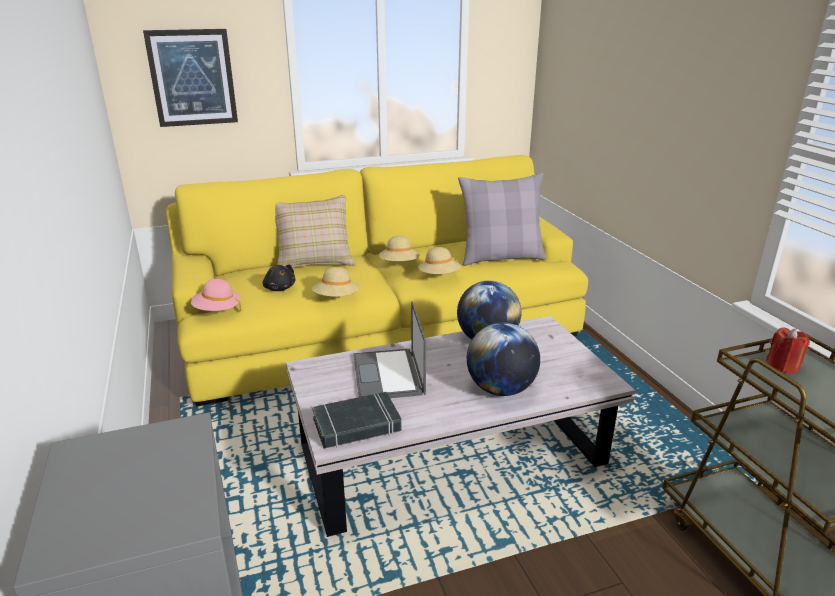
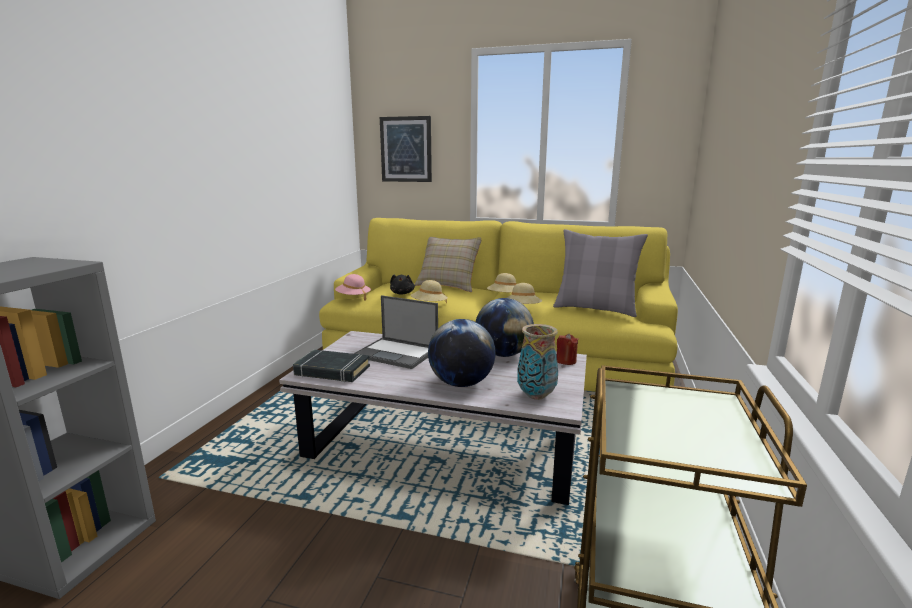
camera: 35 degrees right, 10 degrees down
(388, 375) = (397, 353): laptop -> laptop turned 90 degrees counterclockwise
(575, 378) = (536, 395): none -> vase
(783, 365) = (670, 402): red candle -> red candle (566, 361)

